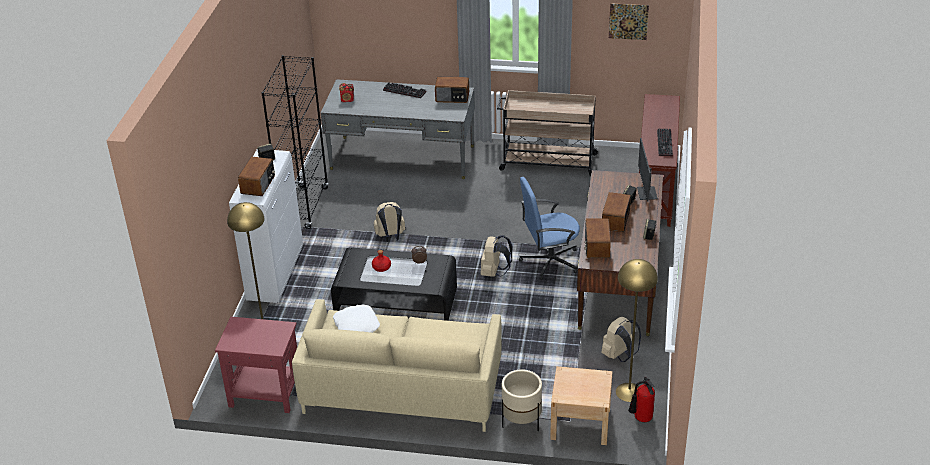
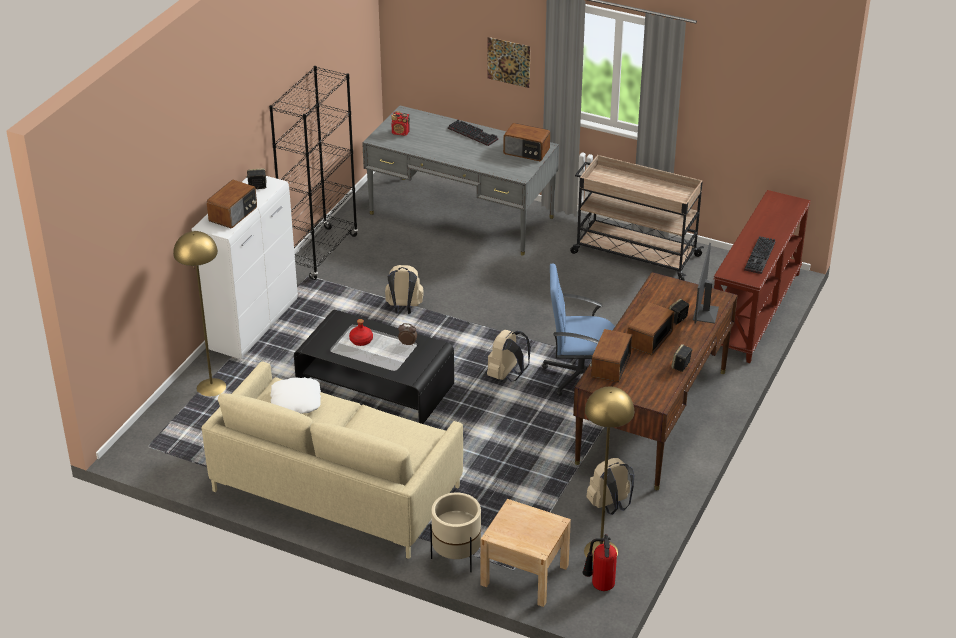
camera: 15 degrees right, 0 degrees up
(265, 393) = (182, 458): red side table -> none
(628, 21) = (753, 94): picture -> picture (508, 62)

